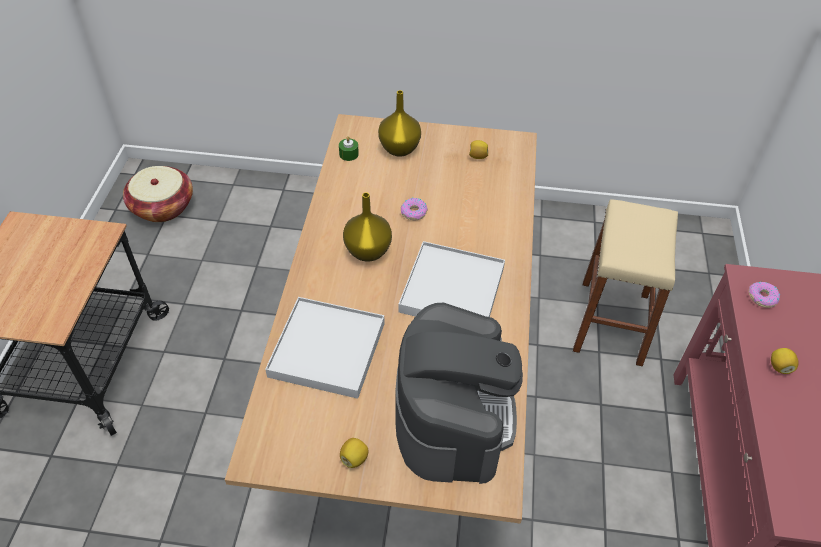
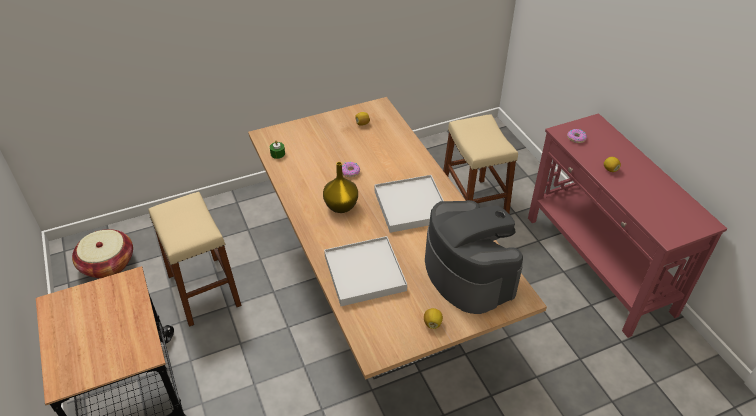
camera: 30 degrees left, 5 degrees down
(230, 280) = (204, 290): none -> beige stool
(399, 148) = (308, 137): yellow vase -> none

